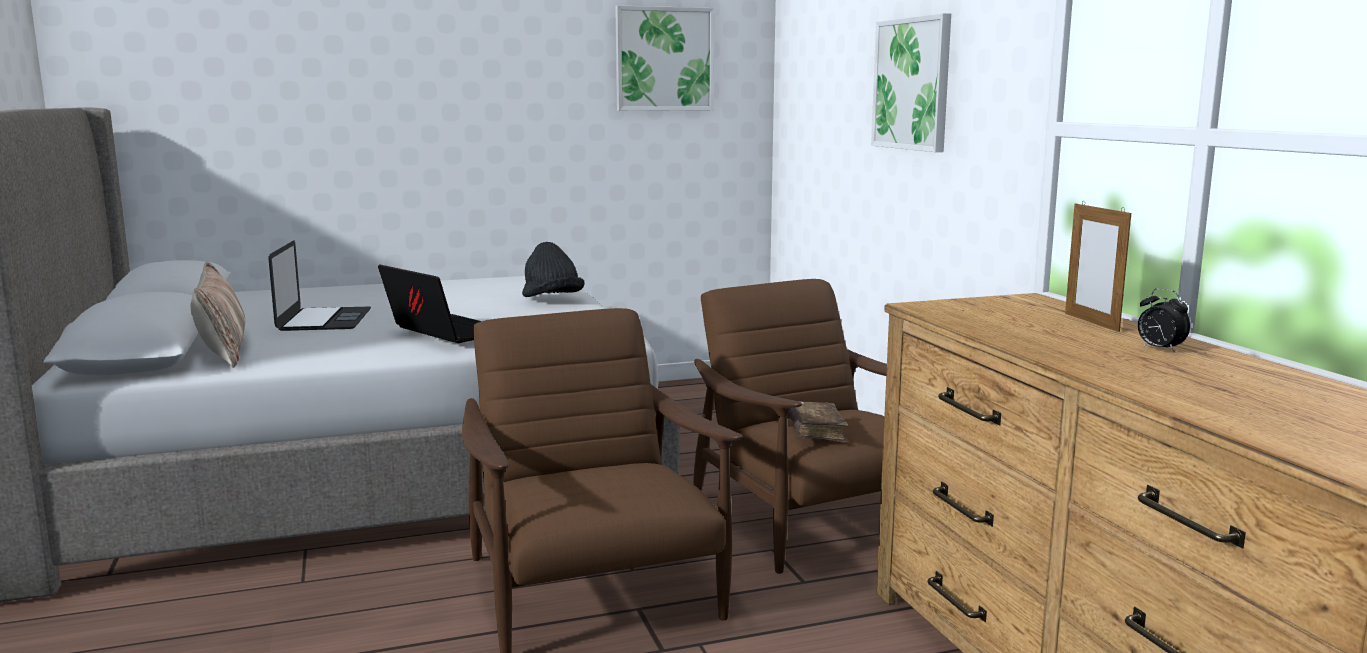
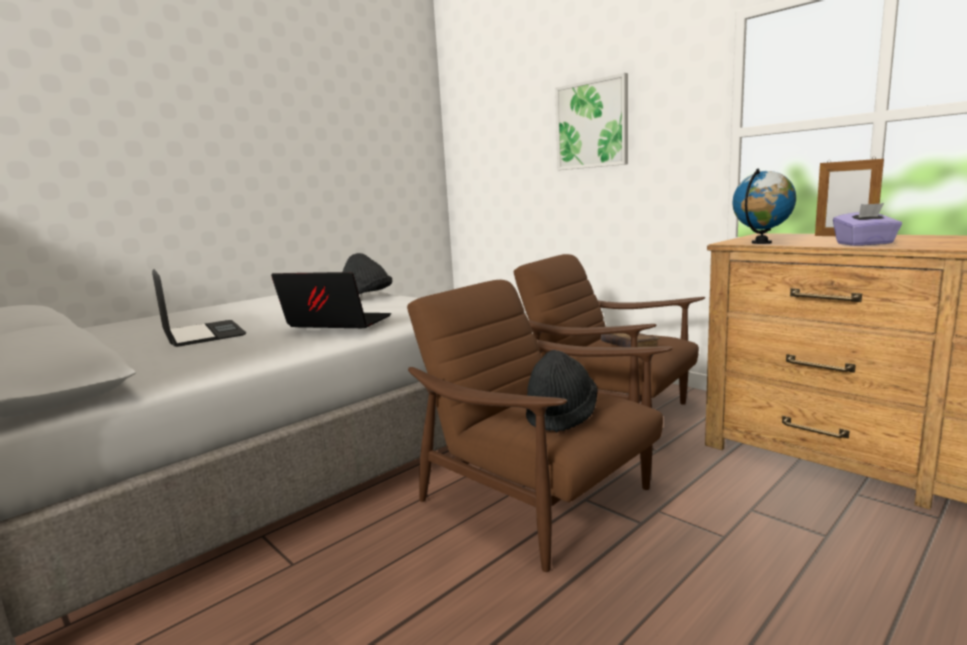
camera: 25 degrees left, 0 degrees up
(222, 347) = (136, 368): pillow -> none
(582, 490) = (561, 415): none -> black hat
(664, 59) = (379, 127): picture -> none
(944, 314) = (761, 243): none -> globe
(1038, 341) = (865, 244): none -> purple tissue box
(1159, 349) = (930, 238): alarm clock -> none

